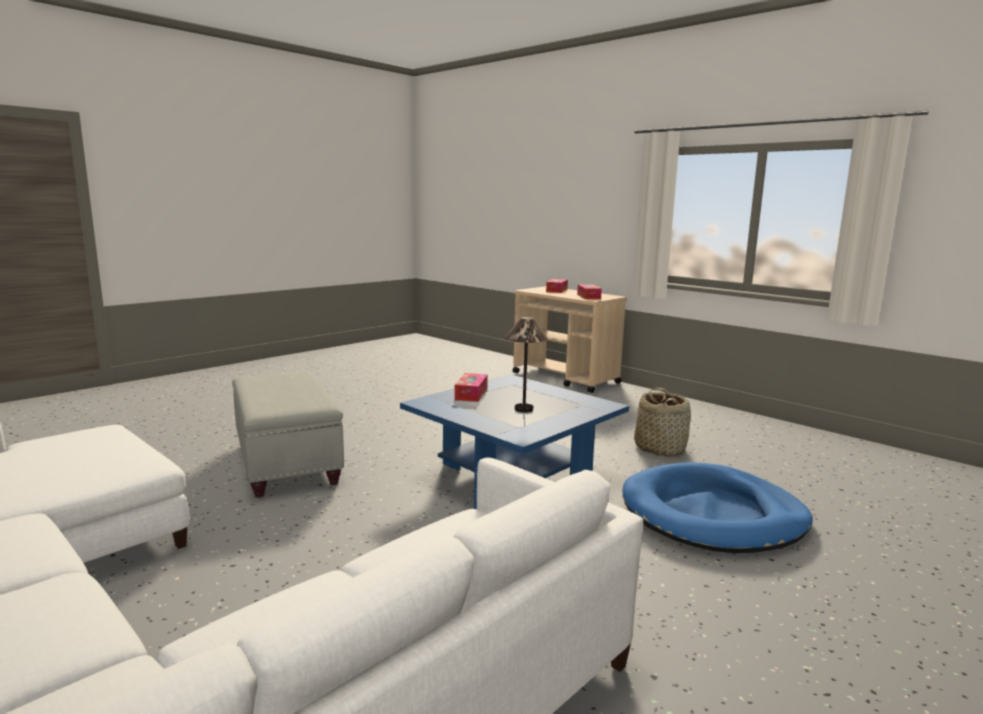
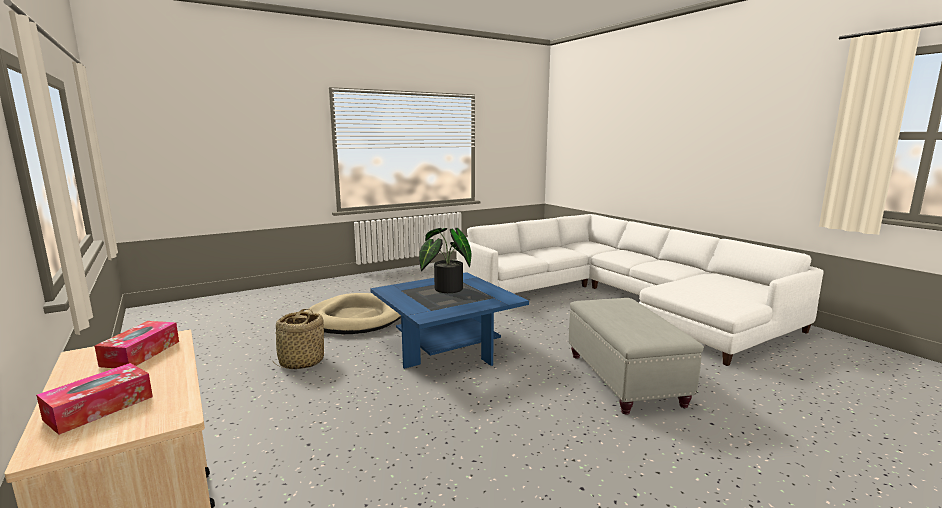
camera: 165 degrees left, 0 degrees up
(471, 394) = (472, 303): tissue box -> none
(523, 409) = (445, 289): table lamp -> potted plant
(713, 514) = (354, 319): blue dog bed -> beige dog bed

